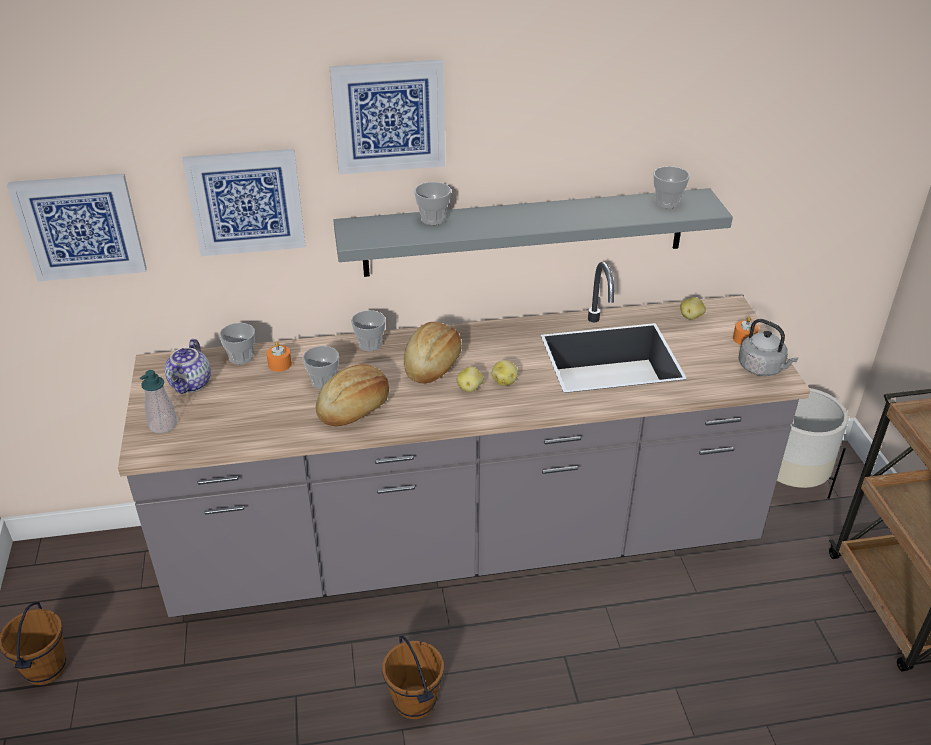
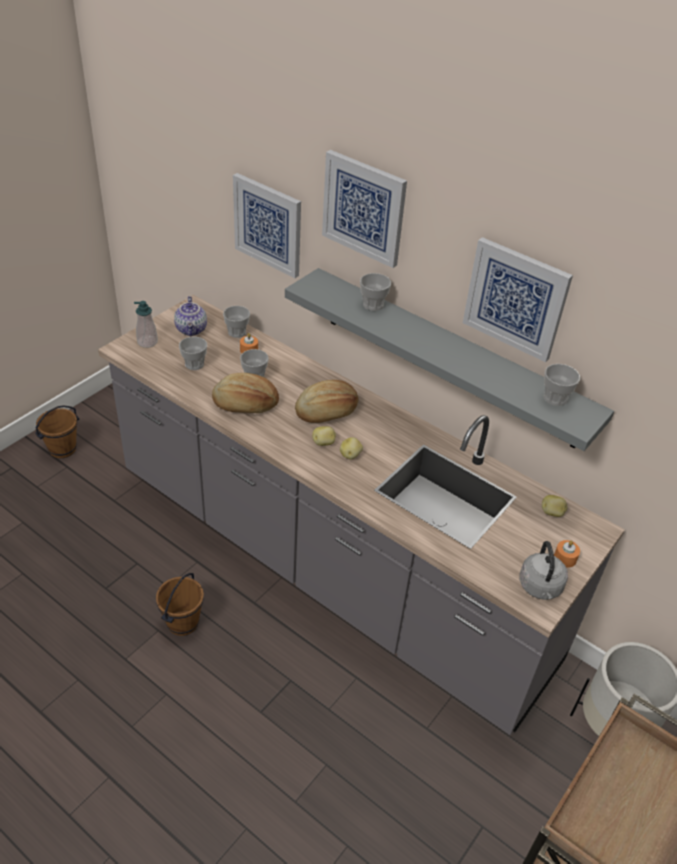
camera: 45 degrees right, 5 degrees up
(80, 226) = (179, 191): picture -> picture (516, 298)
(191, 384) = (192, 330): teapot -> teapot turned 60 degrees counterclockwise
(370, 344) = (313, 374): cup -> cup (194, 364)

